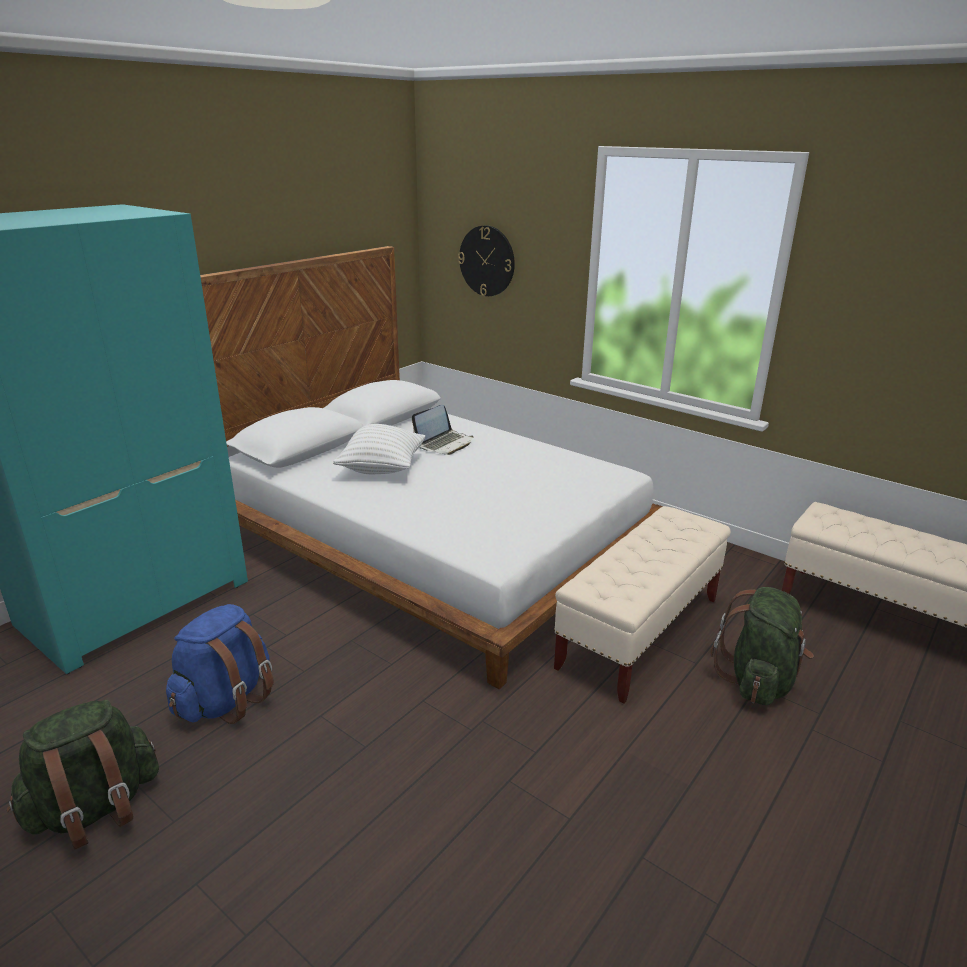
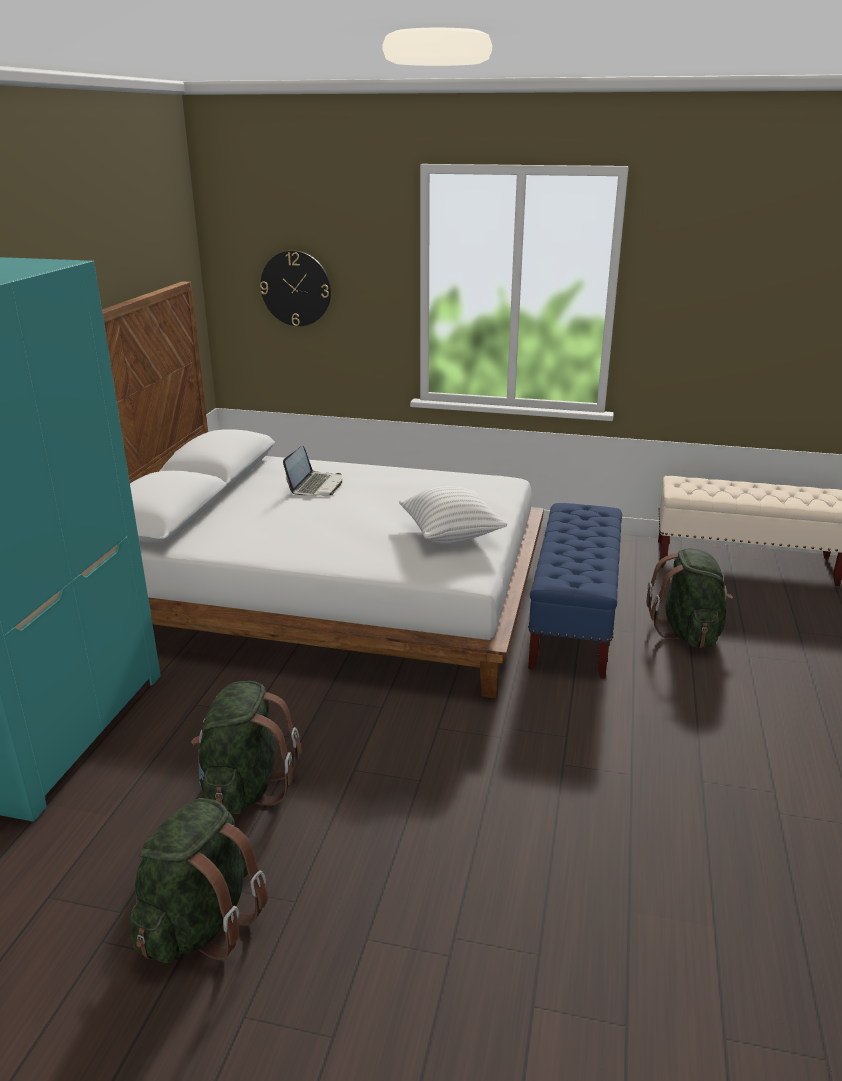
camera: 25 degrees left, 0 degrees up
(226, 700) = (245, 787): blue backpack -> green backpack
(382, 468) = (276, 521): white pillow -> white pillow (451, 535)
(640, 632) = (573, 621): beige bench -> blue bench

